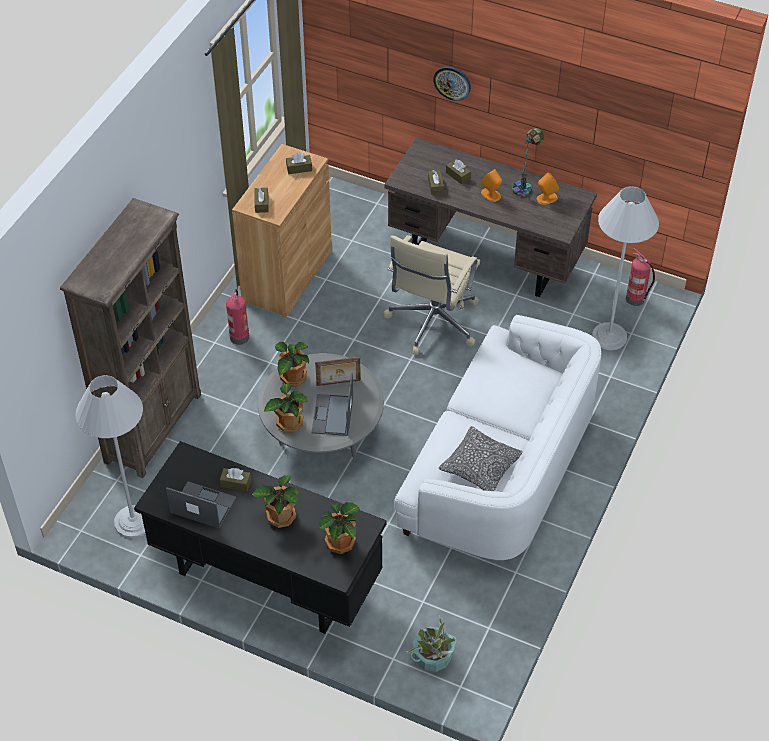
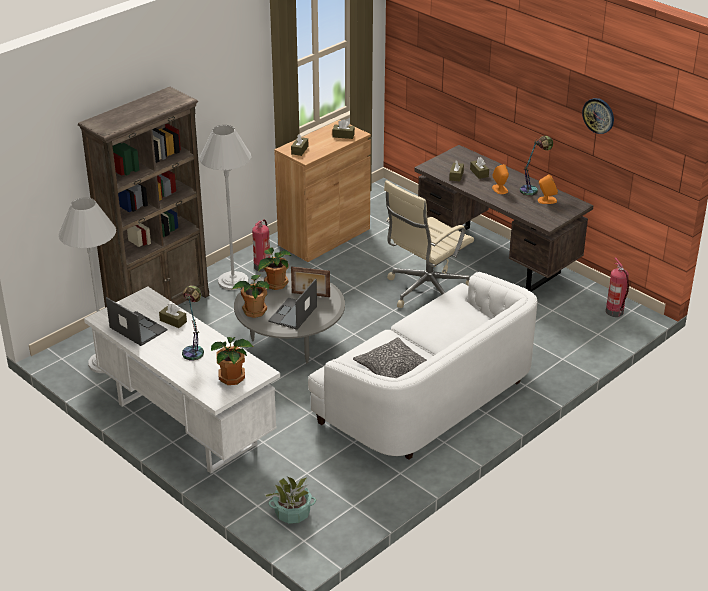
camera: 20 degrees right, 15 degrees down
(265, 578) = (185, 424): black desk -> white desk
(280, 516) = (194, 349): potted plant -> table lamp
(452, 82) = (488, 91): wall clock -> wall clock (598, 115)
(609, 336) = (576, 332): white floor lamp -> white floor lamp (233, 281)

